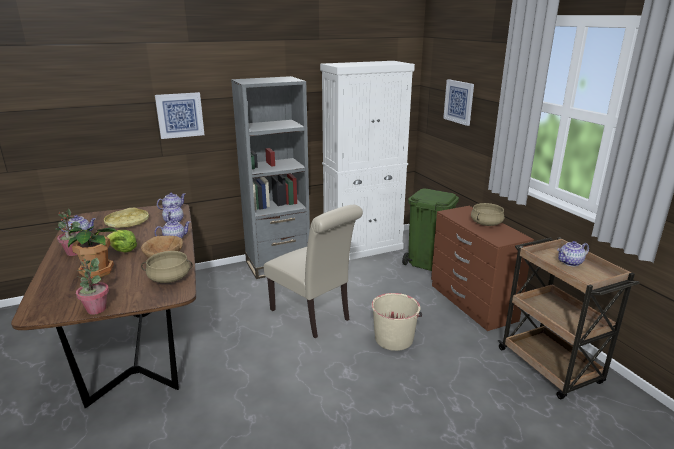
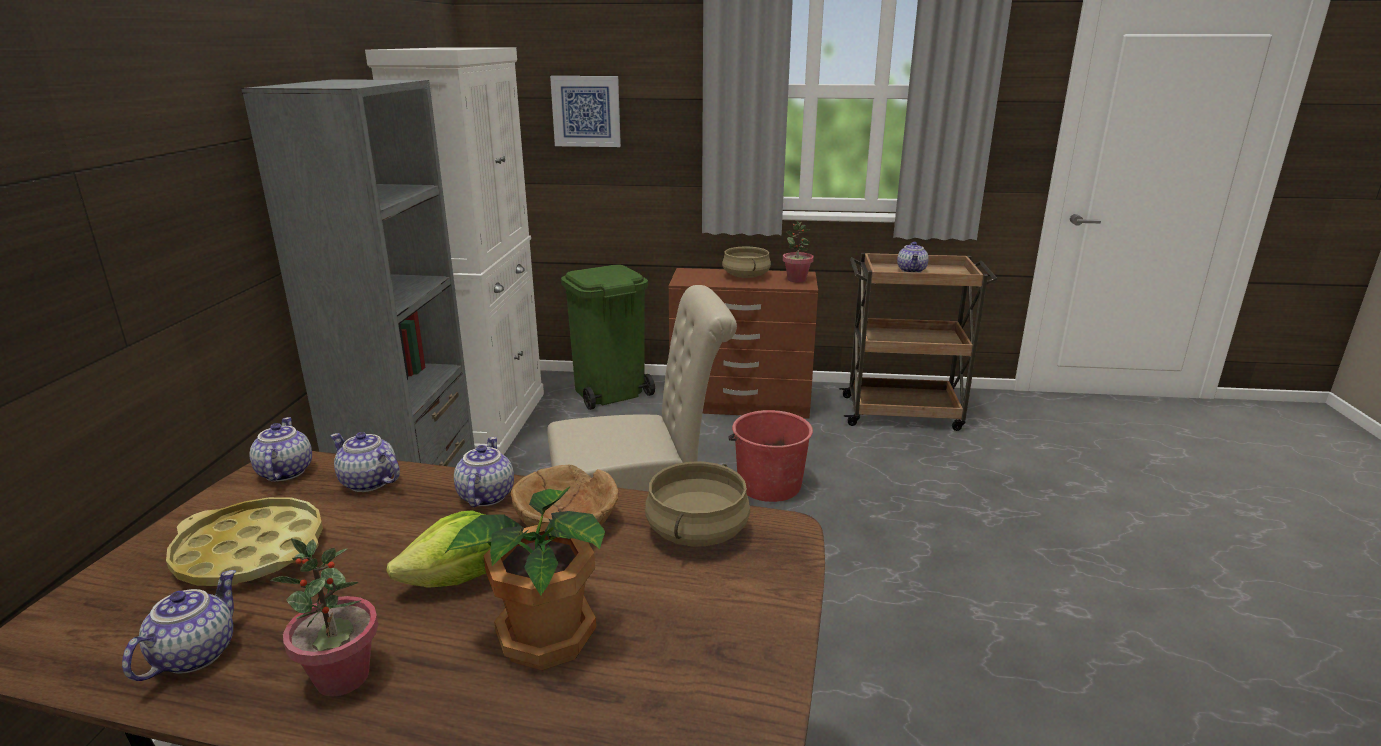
camera: 60 degrees left, 0 degrees up
(96, 309) = (776, 656): potted plant -> potted plant (796, 279)
(180, 115) = (150, 205): picture -> none
(394, 338) = (768, 485): beige bucket -> red bucket

